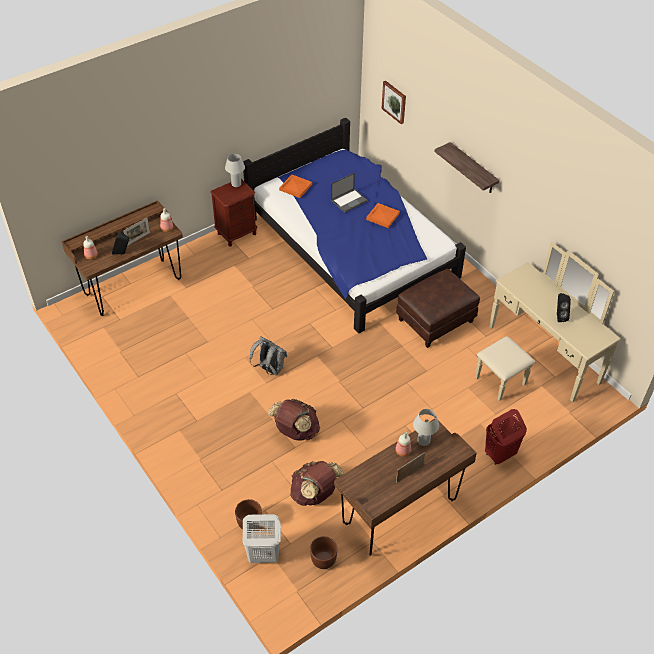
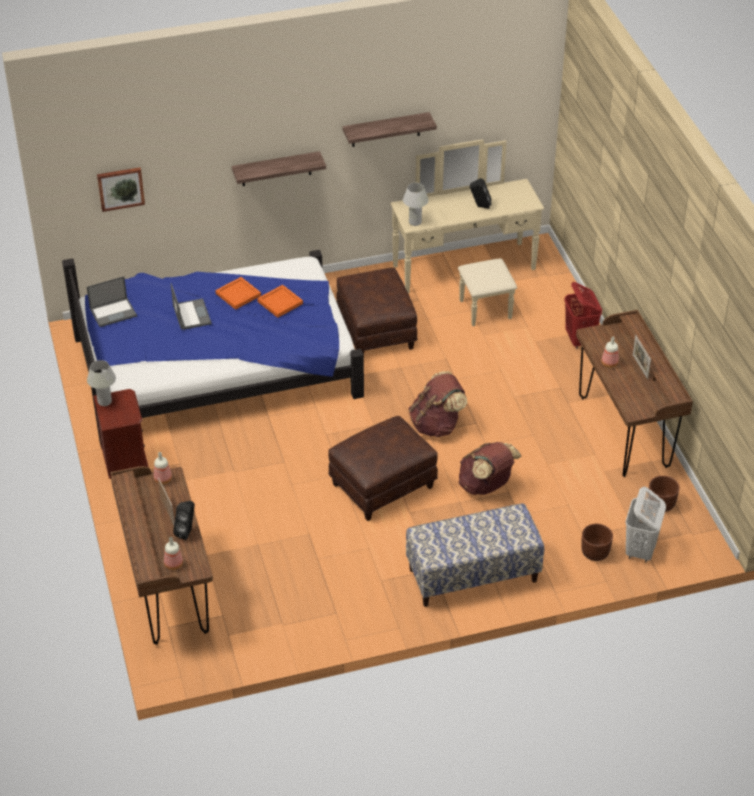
camera: 70 degrees left, 5 degrees down
(198, 446) = (472, 575): none -> bench
(269, 369) = (382, 486): grey backpack -> brown ottoman
(296, 187) = (135, 354): orange tray -> orange tray (280, 302)
(315, 494) = (577, 491): brown backpack -> brown backpack (436, 425)
(332, 165) = (113, 312): none -> laptop
(423, 441) = (602, 346): white table lamp -> white table lamp (415, 222)
(542, 203) = (386, 130): none -> shelf

